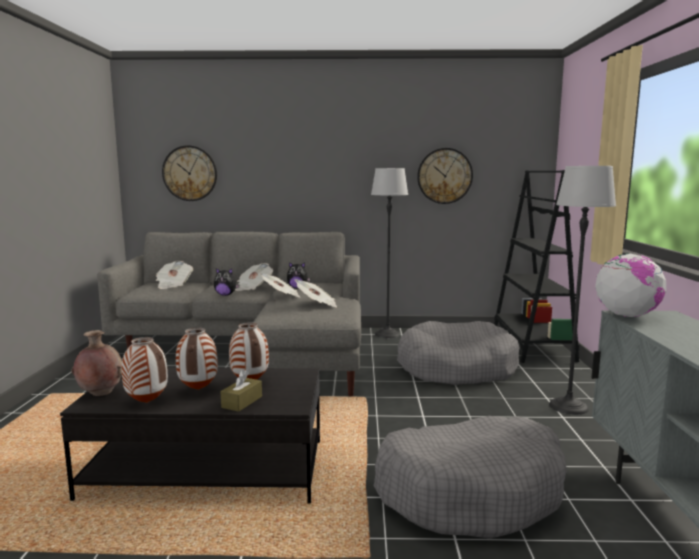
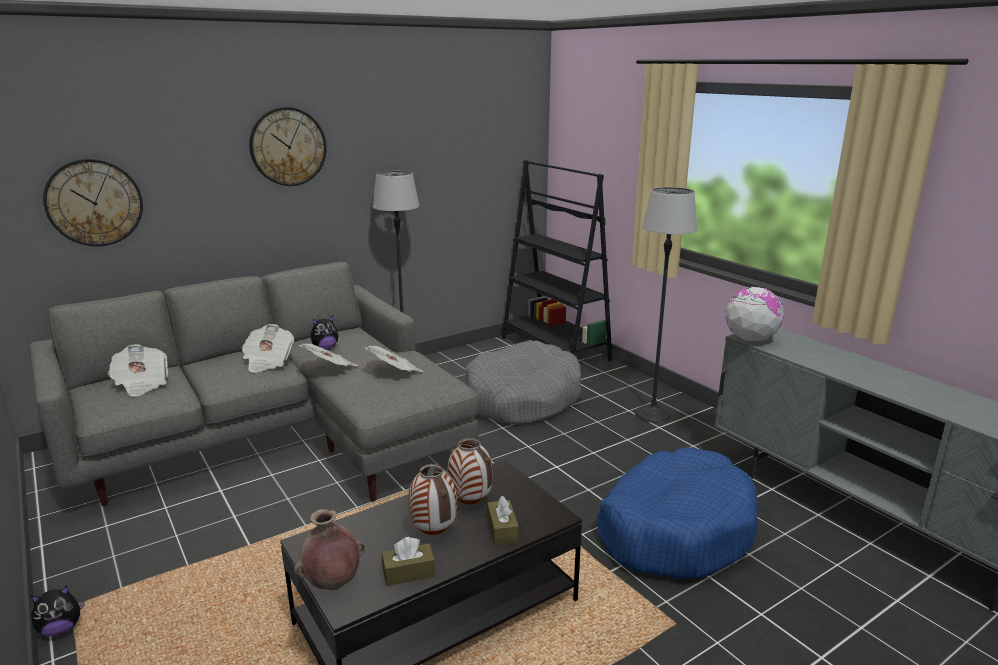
camera: 35 degrees left, 10 degrees up
(146, 402) = (408, 573): vase -> brown tissue box
(226, 295) = (248, 383): plush toy -> plush toy (61, 629)
(444, 176) = (443, 173): wall clock -> wall clock (288, 147)
(470, 492) = (675, 529): grey dog bed -> blue dog bed

